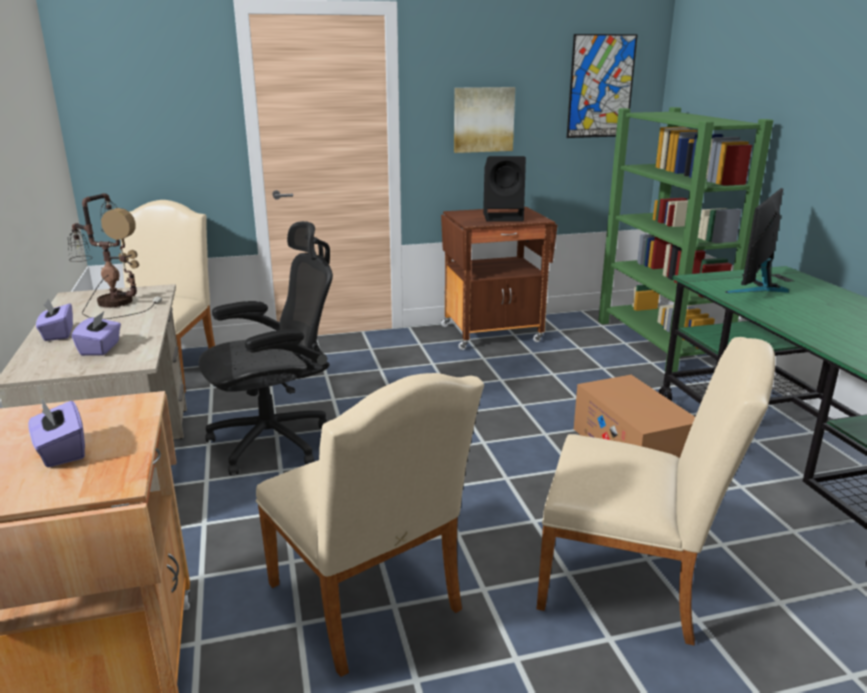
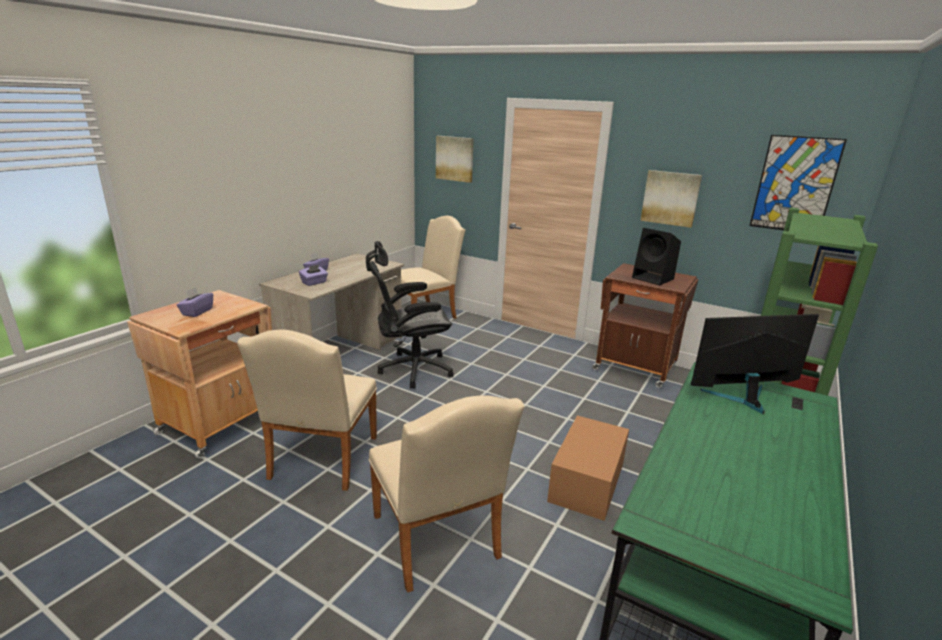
camera: 45 degrees right, 0 degrees up
(114, 302) = (363, 264): table lamp -> none
(150, 104) = (455, 158): none -> picture
(276, 440) = (411, 370): office chair -> office chair turned 150 degrees clockwise

